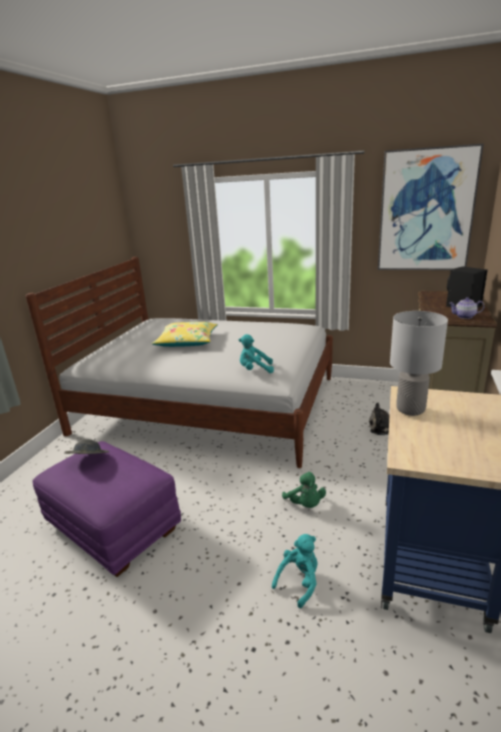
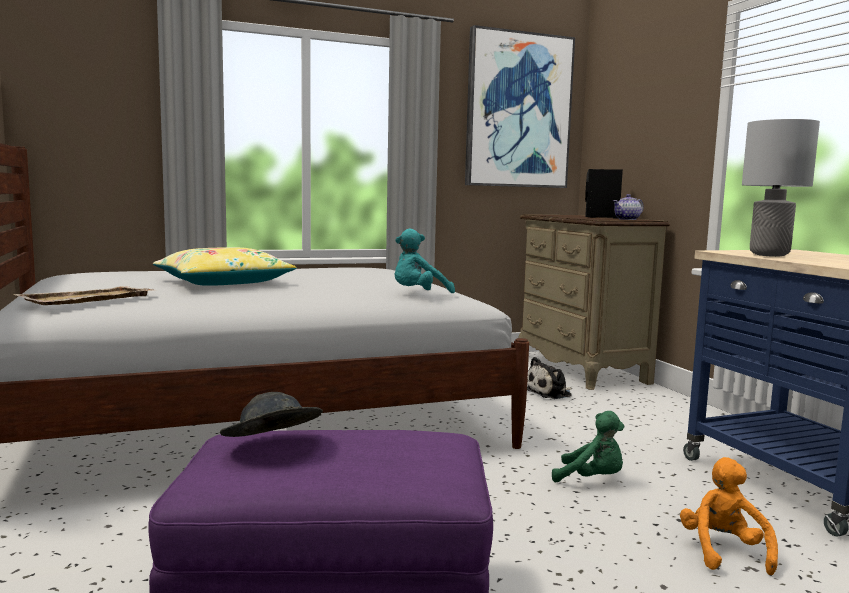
camera: 40 degrees left, 15 degrees down
(114, 353) = (86, 299): none -> beige tray
(299, 581) = (723, 551): turquoise plush toy -> orange plush toy

